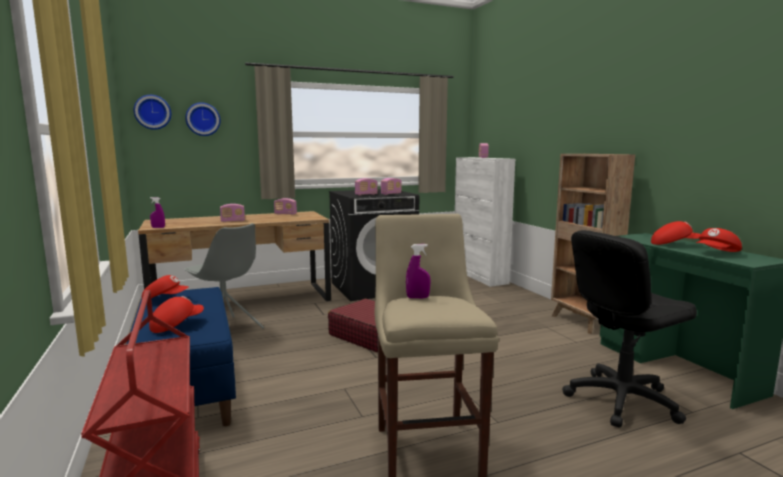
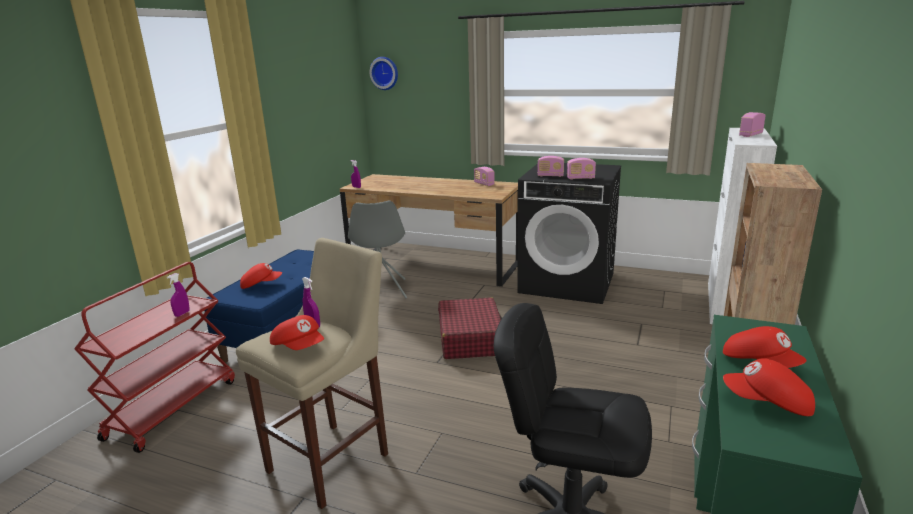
camera: 45 degrees right, 10 degrees up
(165, 299) = (298, 257): red cap -> red cap (300, 347)
(173, 357) = (182, 314): none -> purple spray bottle
(203, 119) = (425, 78): wall clock -> none
(233, 221) = (420, 188): radio -> none

